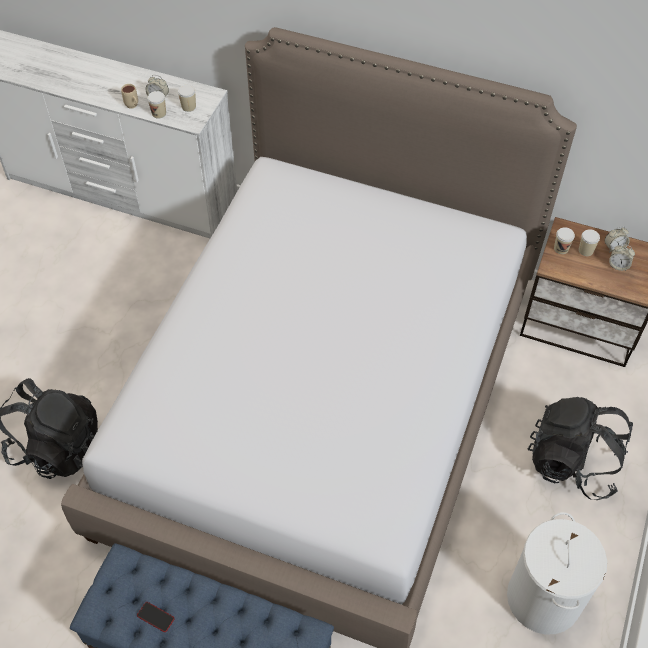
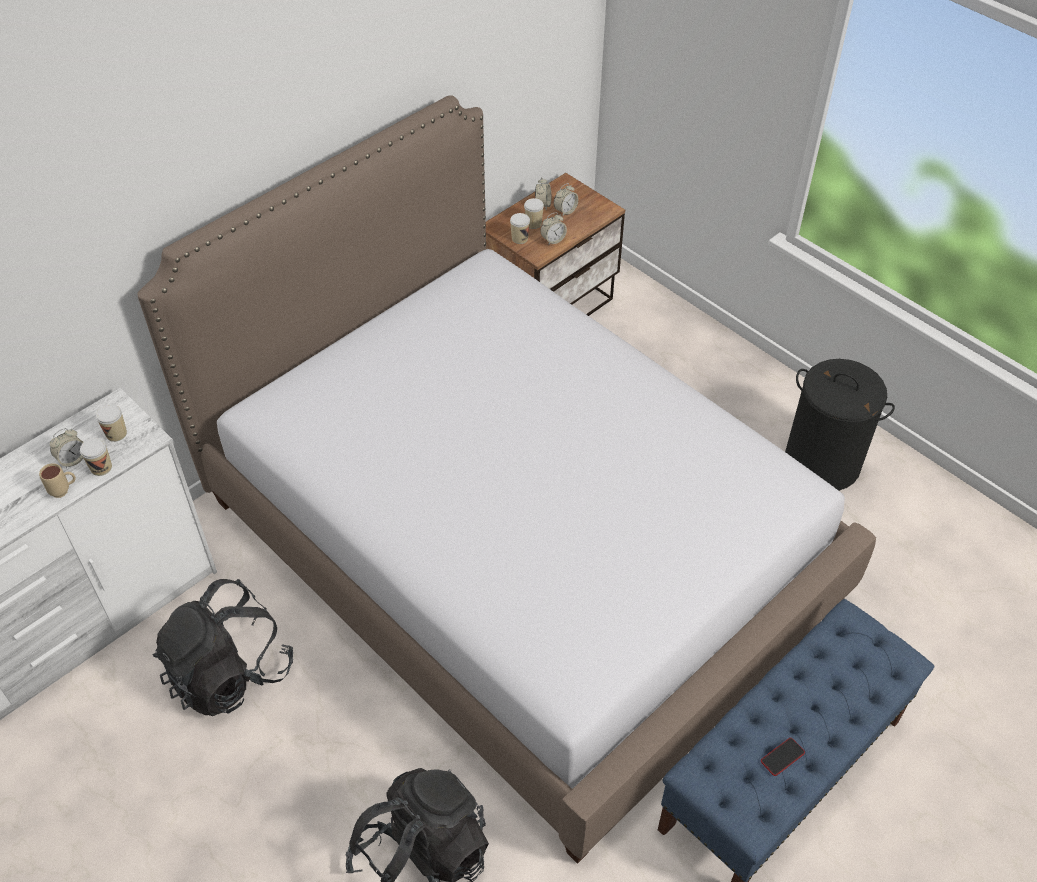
camera: 65 degrees left, 5 degrees down
(544, 598) = (822, 463): white laundry basket -> black laundry basket
(572, 462) = (693, 380): black backpack -> black backpack (229, 673)
(576, 270) = (553, 240): none -> alarm clock

